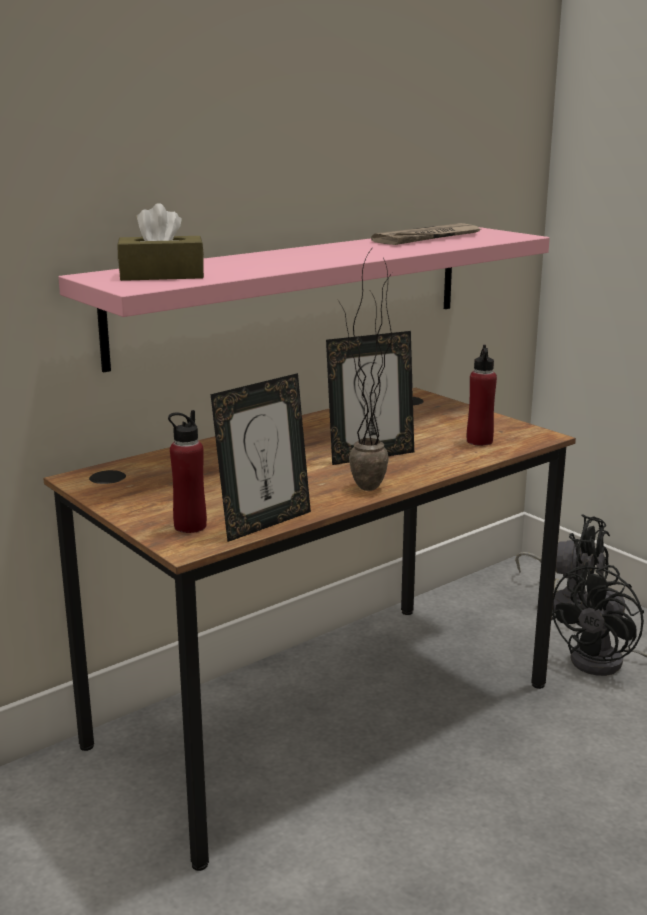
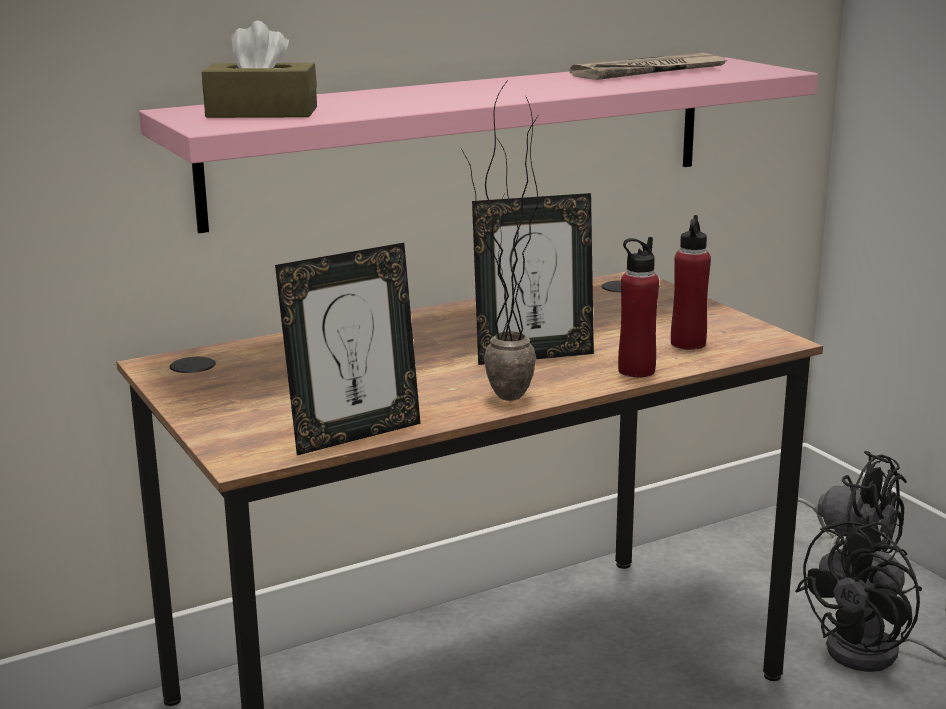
camera: 10 degrees right, 0 degrees up
(190, 526) = (260, 432): red bottle -> red bottle (636, 370)

